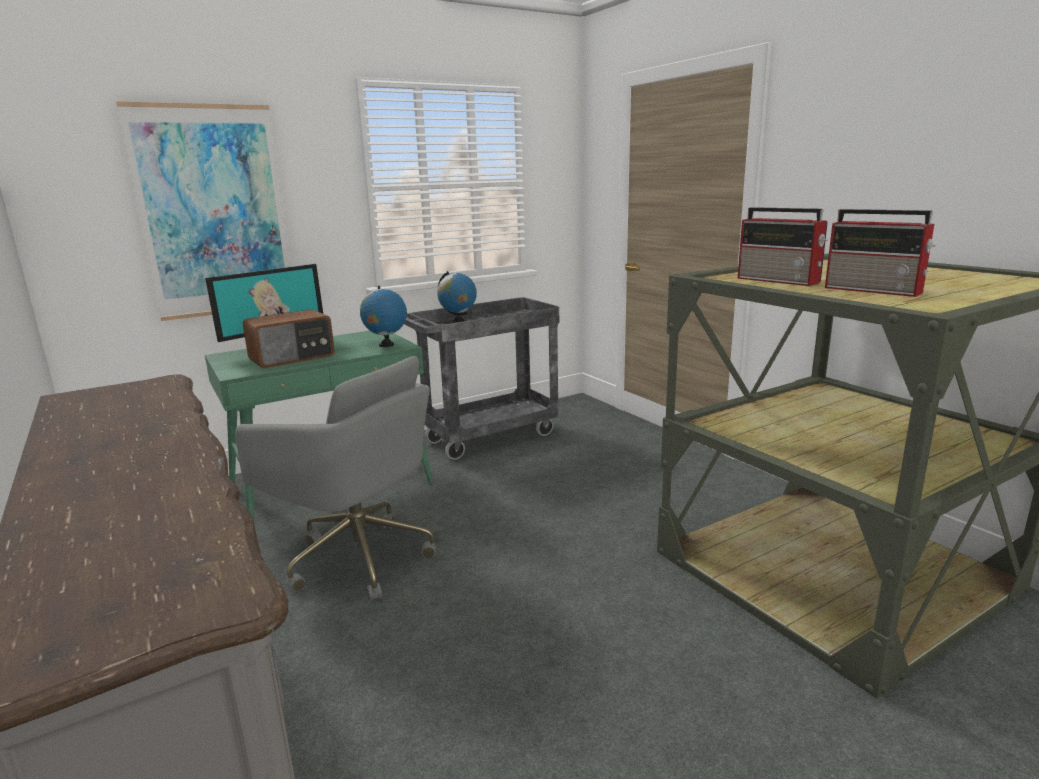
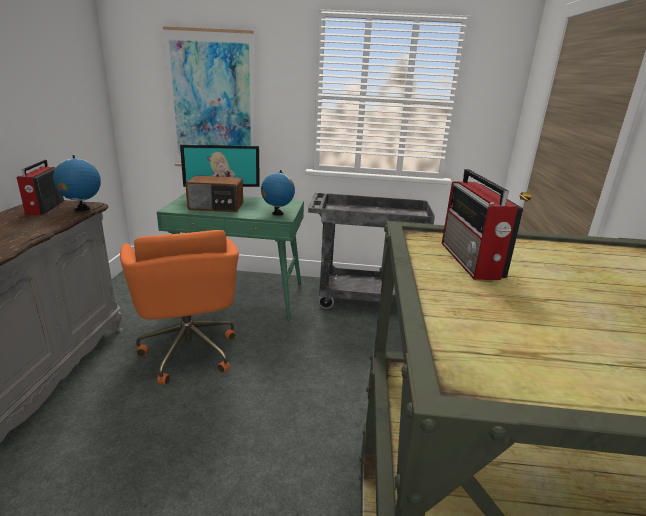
camera: 35 degrees right, 5 degrees up
(355, 559) = (189, 351): grey office chair -> orange office chair
(458, 321) = (359, 208): globe -> globe (82, 209)
(875, 290) = (526, 316): radio -> radio (44, 208)

